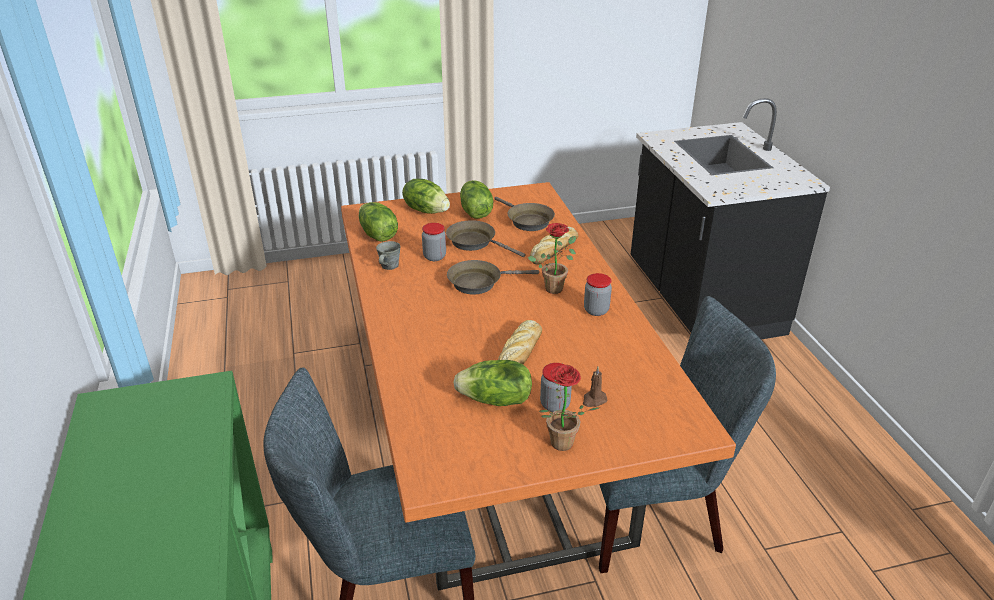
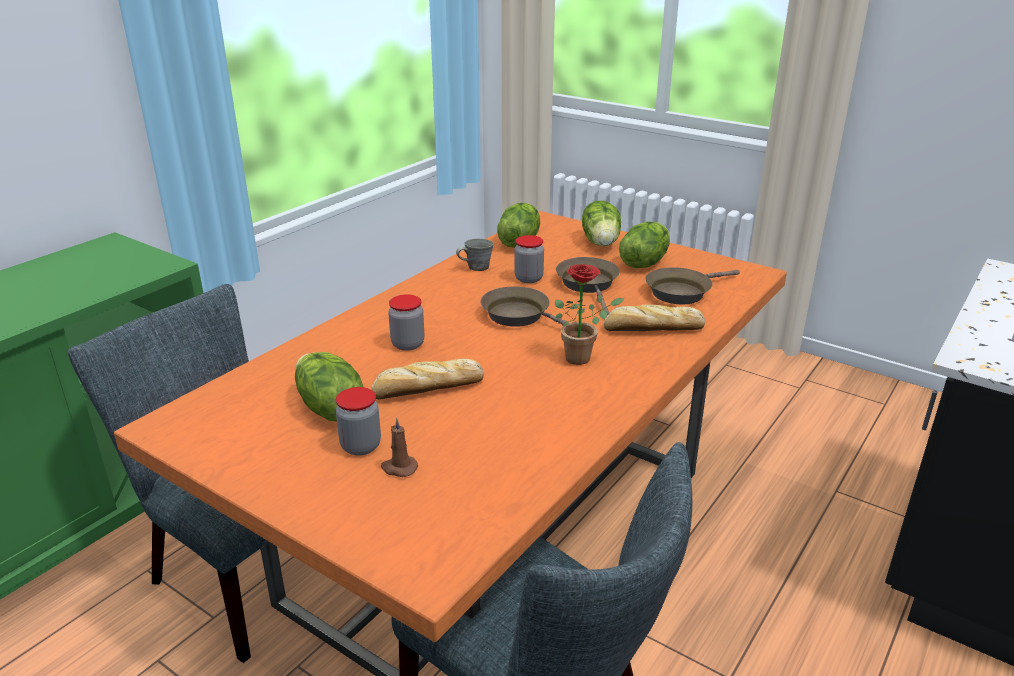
camera: 50 degrees right, 5 degrees down
(527, 221) = (682, 292): brown frying pan -> brown frying pan turned 45 degrees clockwise
(560, 446) = (289, 480): potted plant -> none
(596, 310) = (577, 400): jar -> jar (408, 344)

